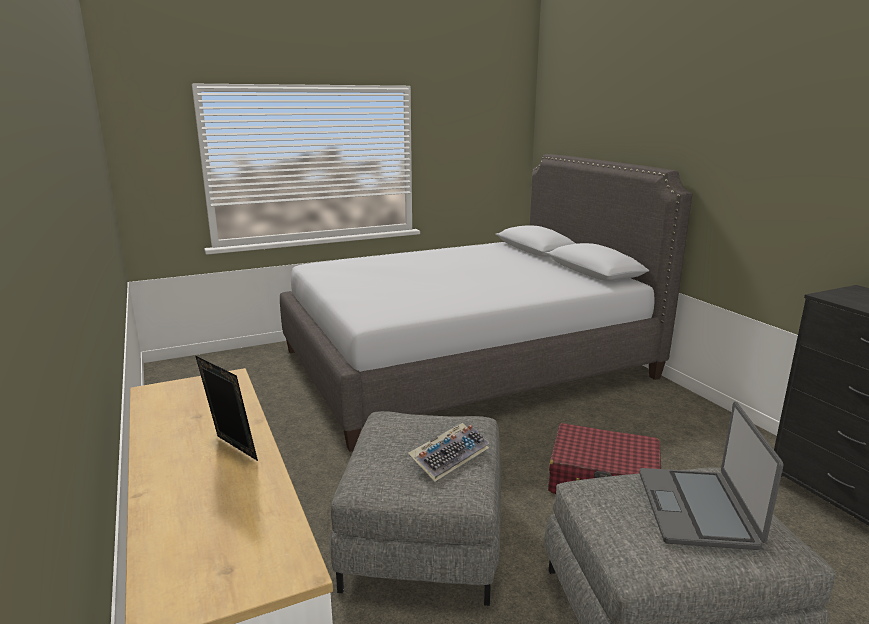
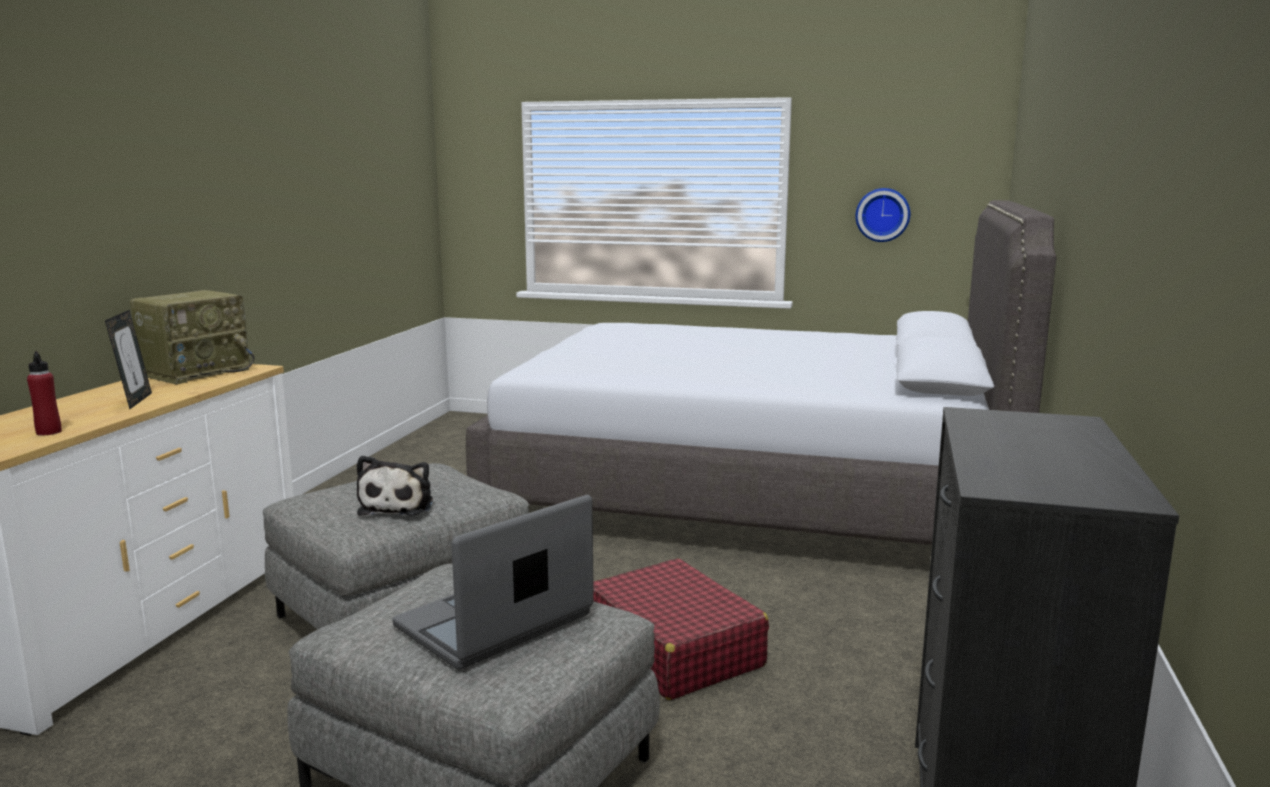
camera: 40 degrees right, 5 degrees down
(185, 399) = (197, 372): none -> radio
(264, 519) = (49, 432): none -> red bottle
(450, 456) = (398, 506): keyboard -> plush toy
(468, 165) = (882, 214): none -> wall clock

